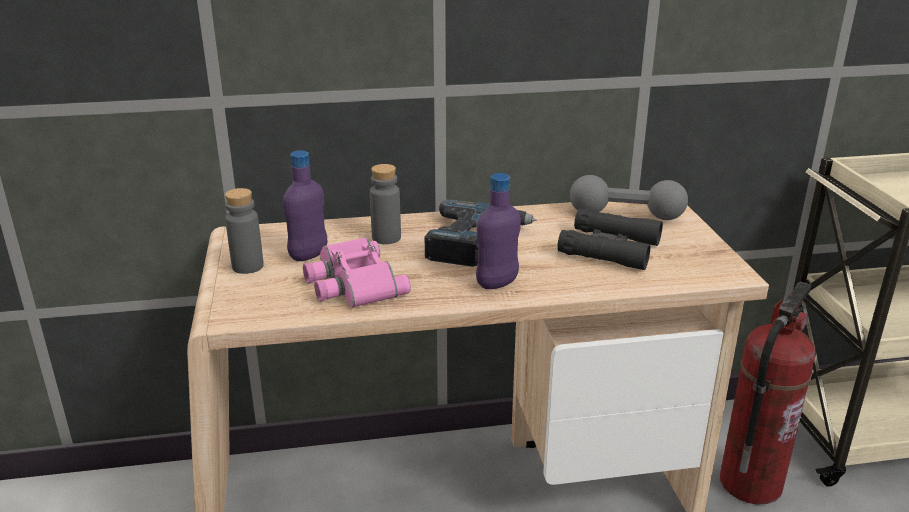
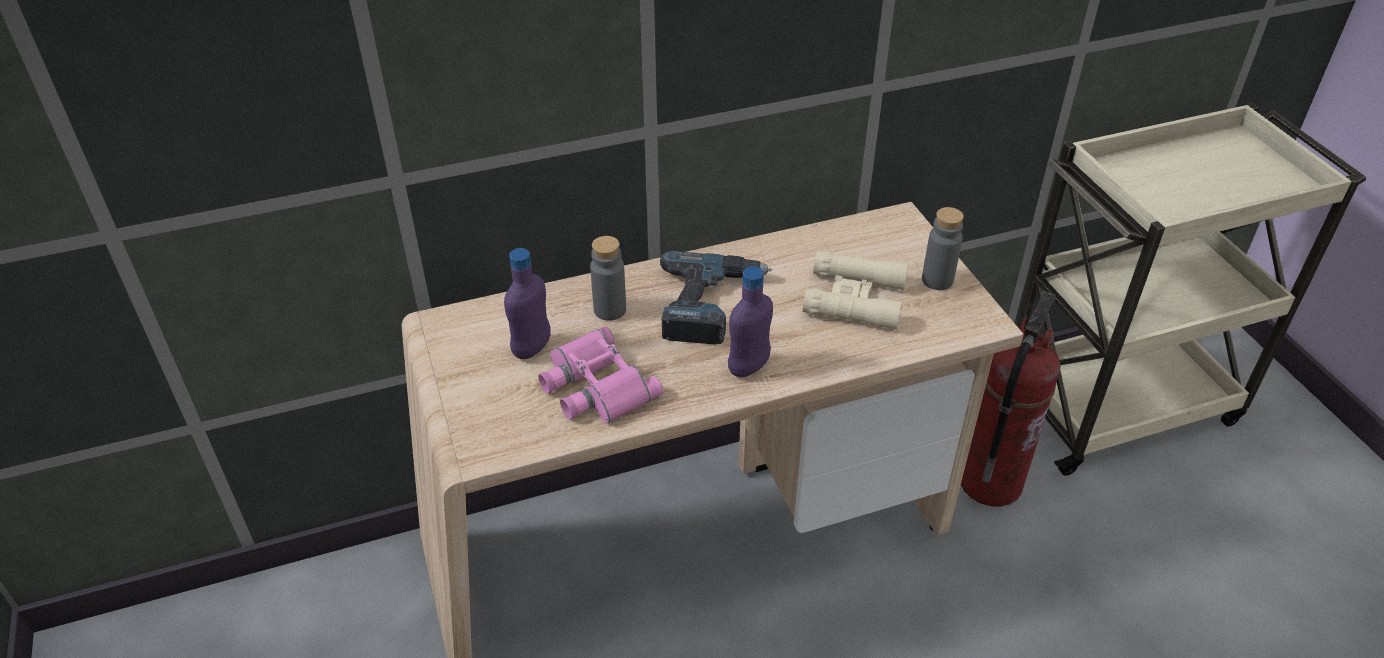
camera: 10 degrees left, 15 degrees up
(248, 266) = (470, 374): grey bottle -> grey bottle (937, 280)
(609, 248) = (854, 298): black binoculars -> beige binoculars
(626, 215) = (863, 243): grey dumbbell -> none

